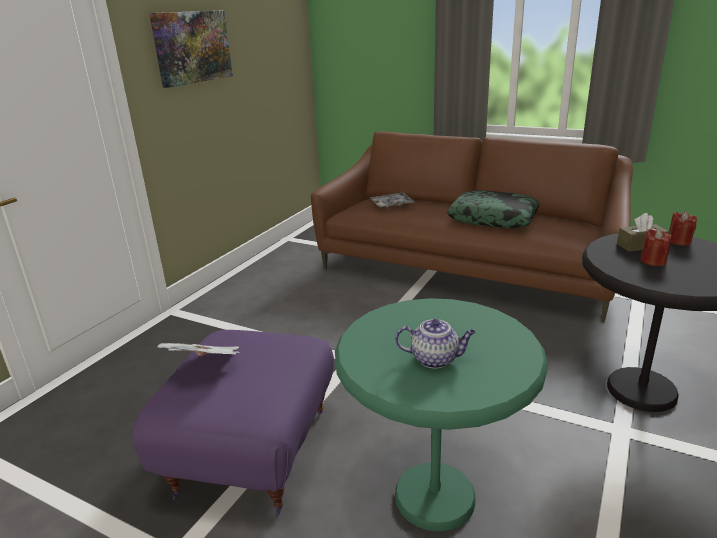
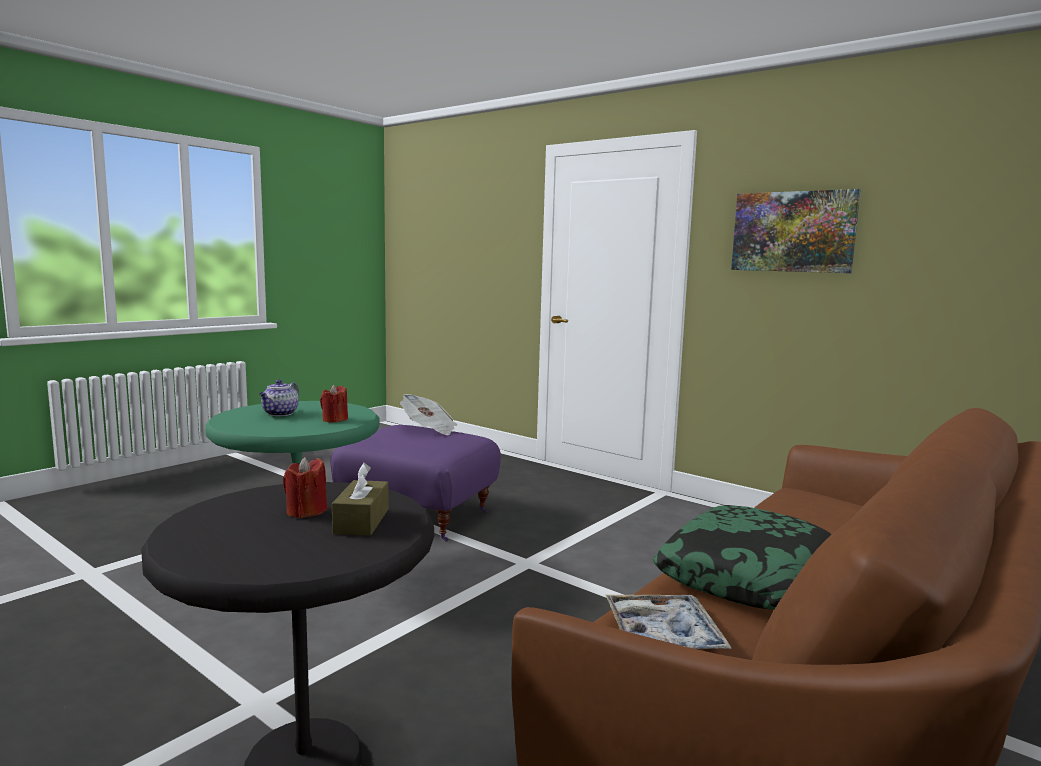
camera: 100 degrees right, 15 degrees down
(392, 204) = (824, 511): tray -> tray (663, 634)
(679, 241) = (340, 552): red candle -> red candle (335, 420)

